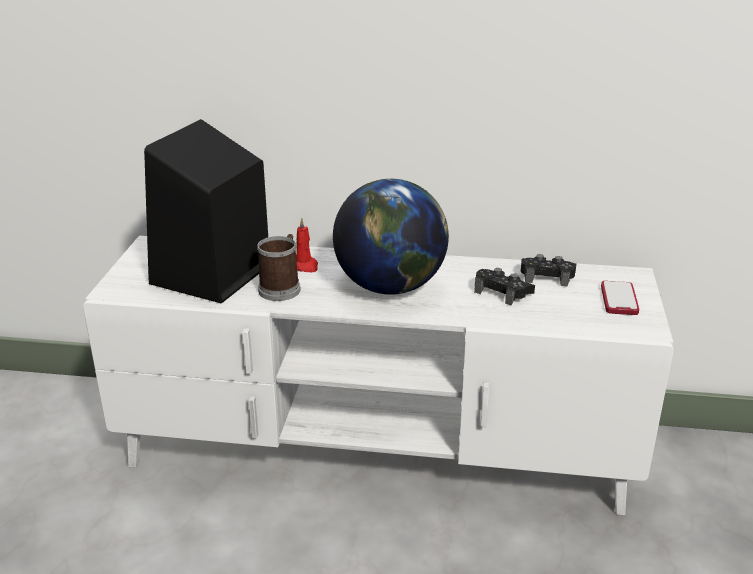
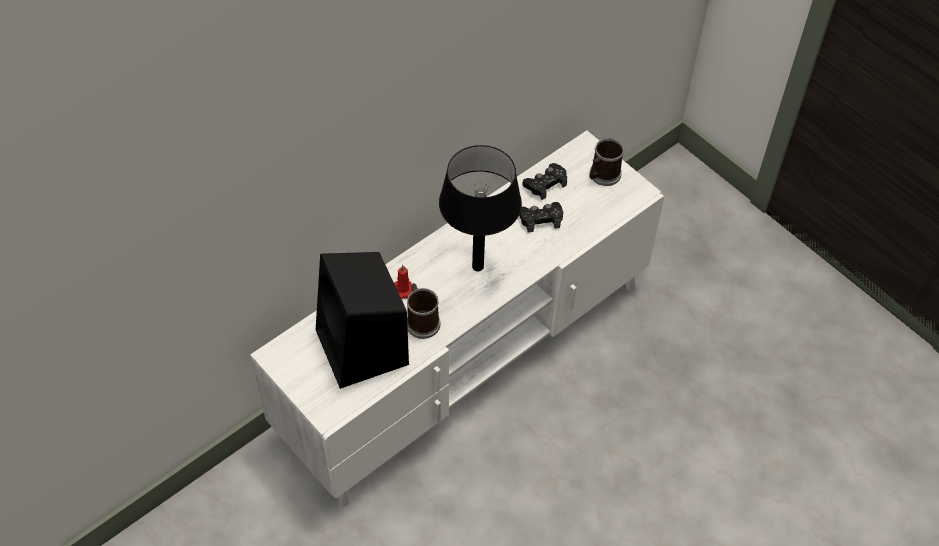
camera: 50 degrees left, 25 degrees up
(390, 286) = (478, 266): globe -> black table lamp
(619, 299) = (602, 176): phone -> mug

